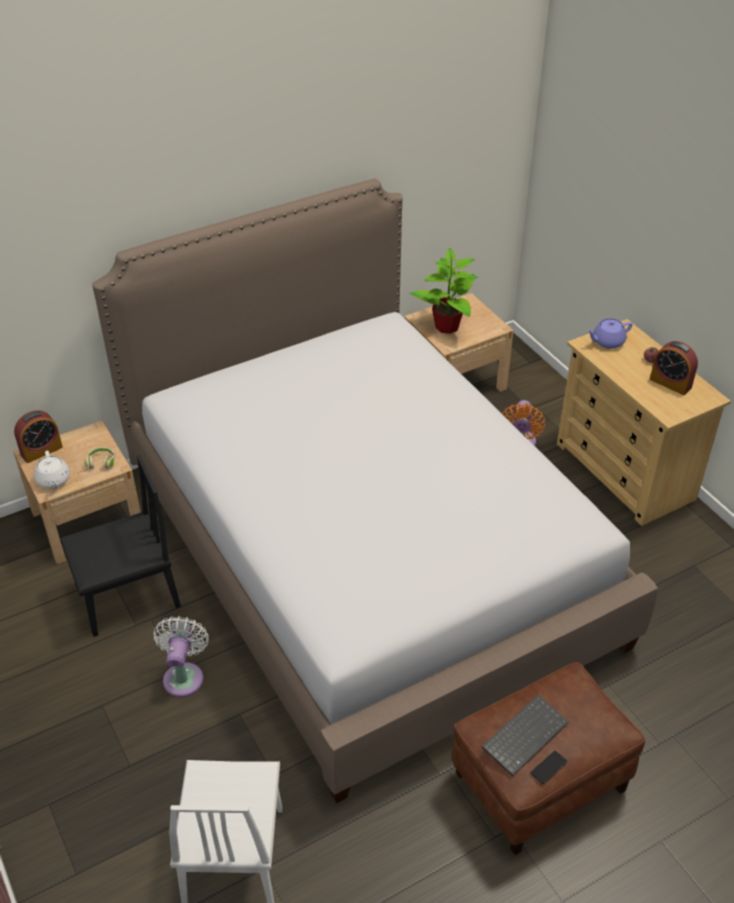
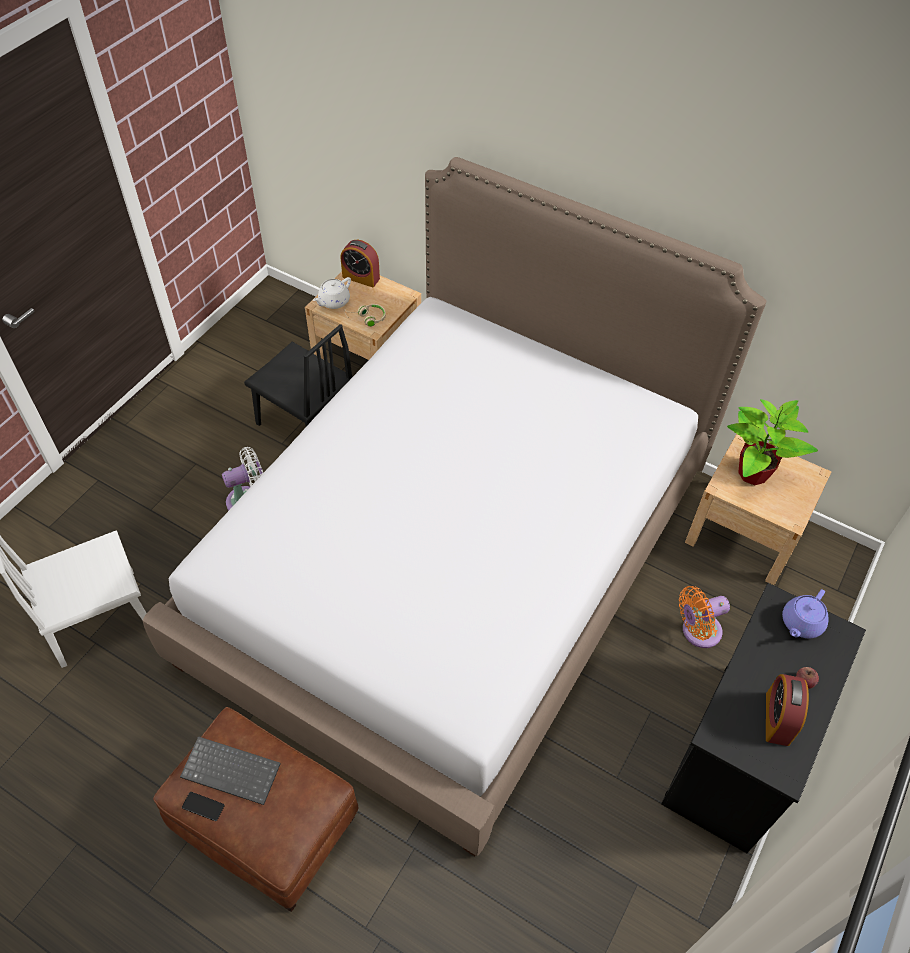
camera: 60 degrees right, 10 degrees up
(607, 342) = (801, 623): purple teapot -> purple teapot turned 90 degrees counterclockwise
(625, 472) = (735, 756): beige dresser -> black dresser

